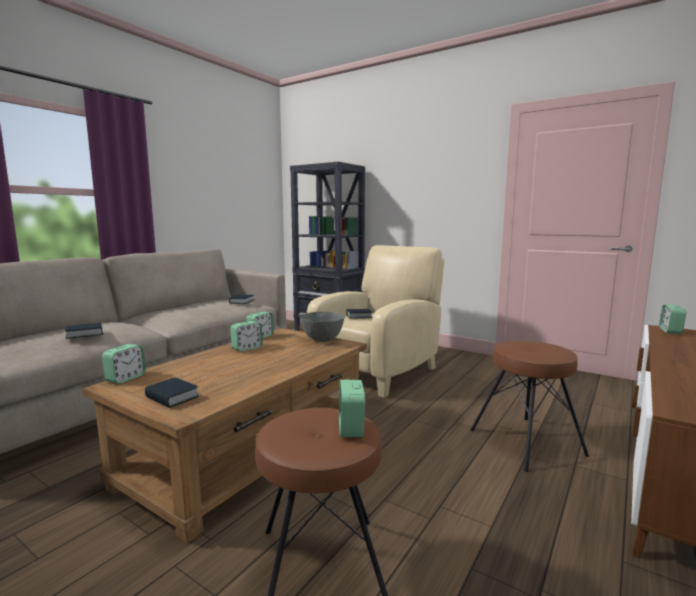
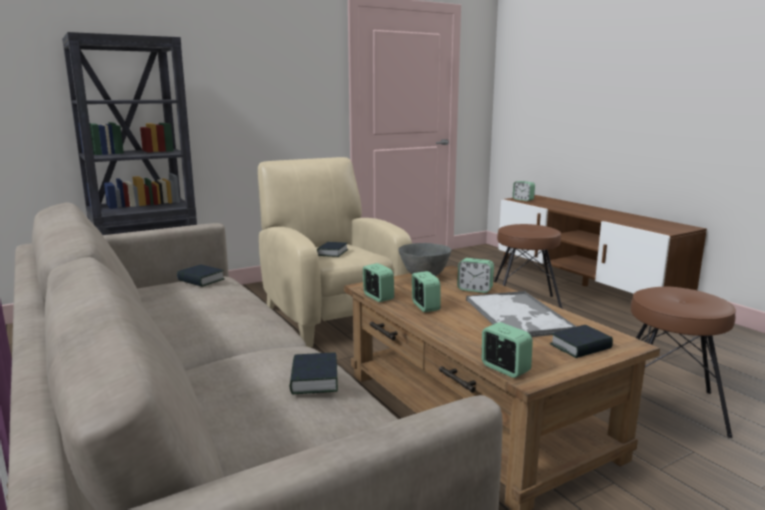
camera: 65 degrees left, 5 degrees up
(241, 373) = (518, 316): none -> tray
(351, 428) = (680, 290): alarm clock -> alarm clock (475, 289)

